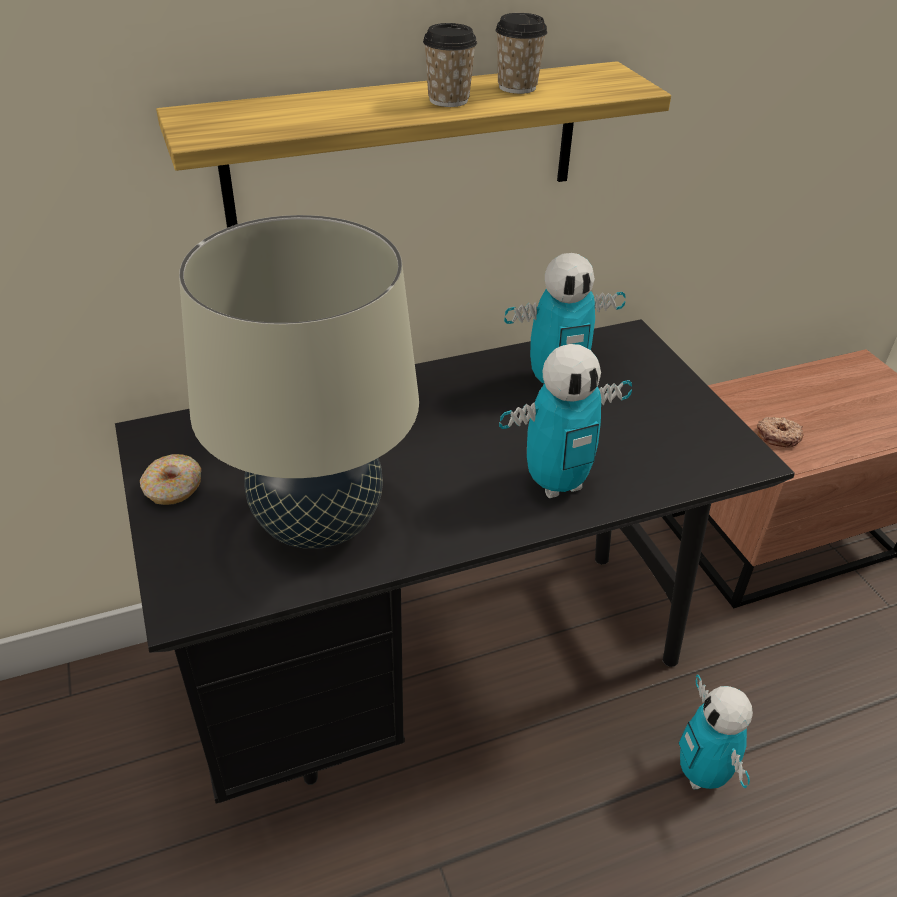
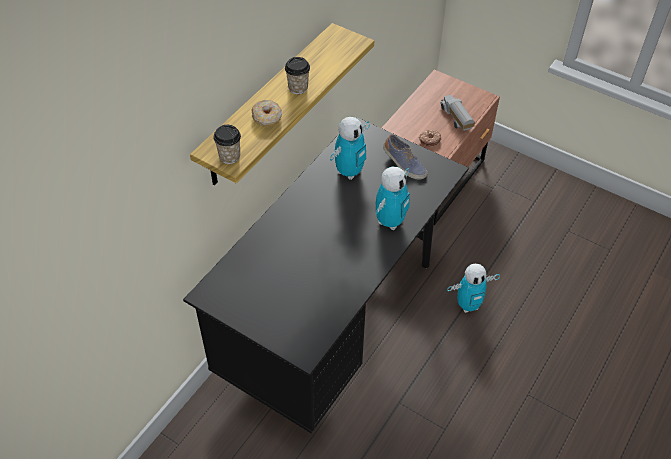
camera: 35 degrees left, 10 degrees up
(173, 488) = (246, 311): donut -> donut (267, 118)
(318, 522) = (319, 291): beige table lamp -> none
(517, 87) = (314, 64): cup -> cup (229, 156)
(665, 413) = (404, 164): none -> shoe
(701, 774) = (468, 305): toy robot -> toy robot turned 60 degrees counterclockwise
(854, 428) = (455, 119): none -> toy truck

